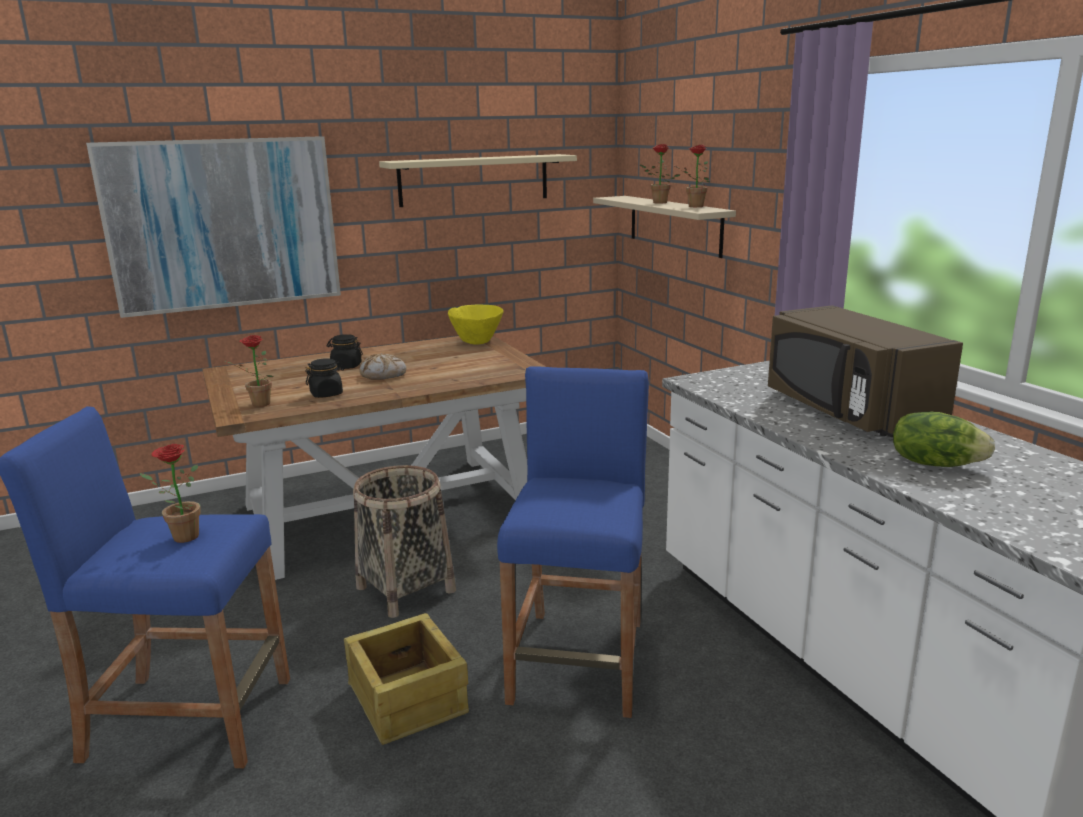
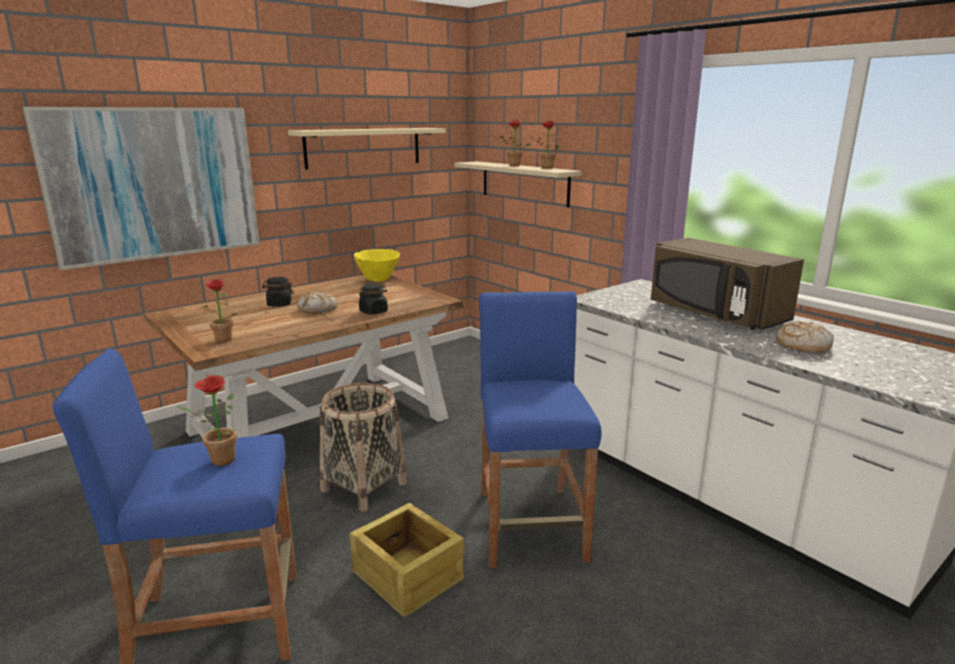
camera: 15 degrees left, 0 degrees up
(326, 394) = (278, 328): black jar -> black jar (373, 312)
(934, 463) = (802, 346): lettuce -> bread

